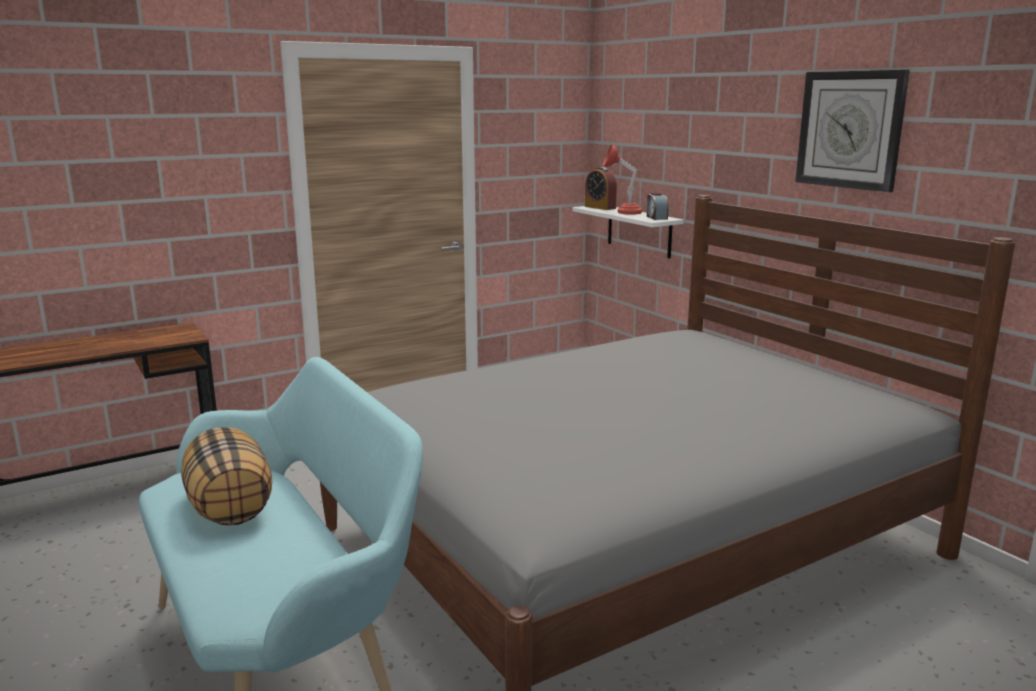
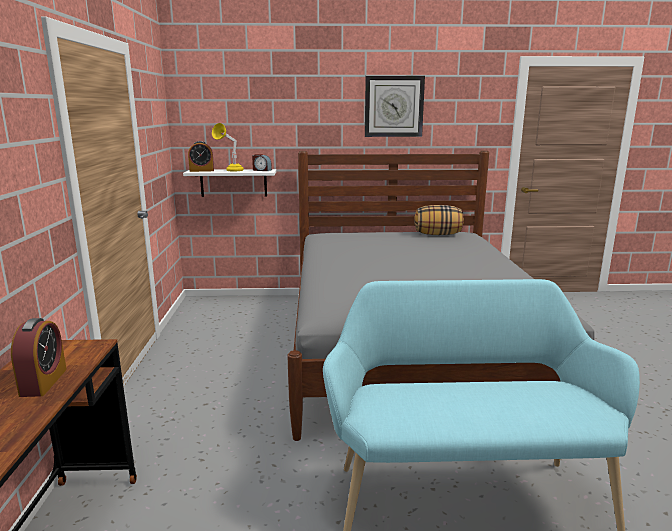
camera: 60 degrees left, 0 degrees up
(120, 343) = (43, 382): none -> alarm clock
(231, 508) = (440, 402): pillow -> pillow (438, 234)
(622, 212) = (230, 171): red table lamp -> yellow table lamp

